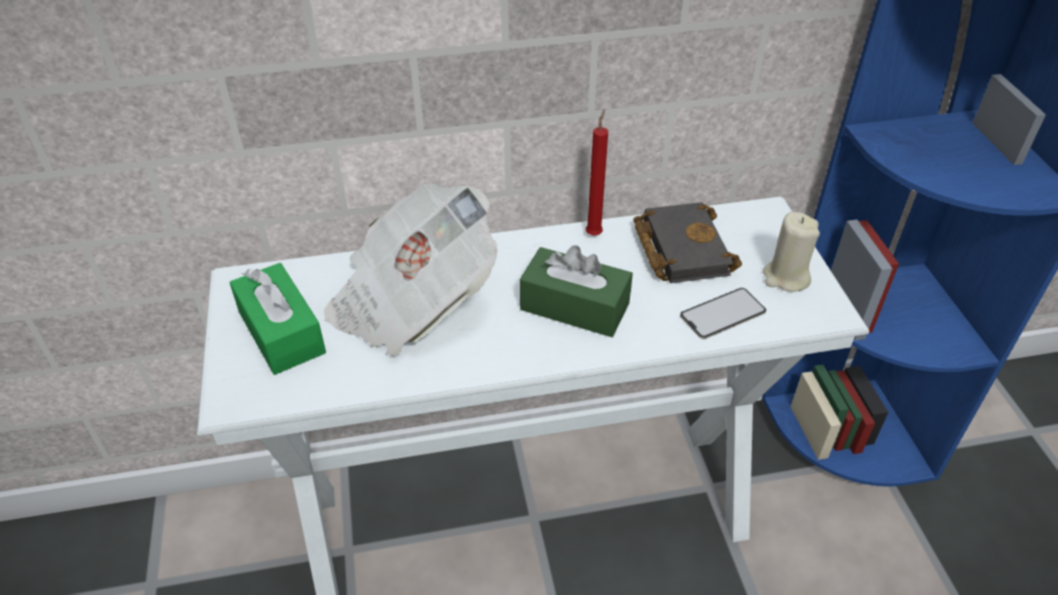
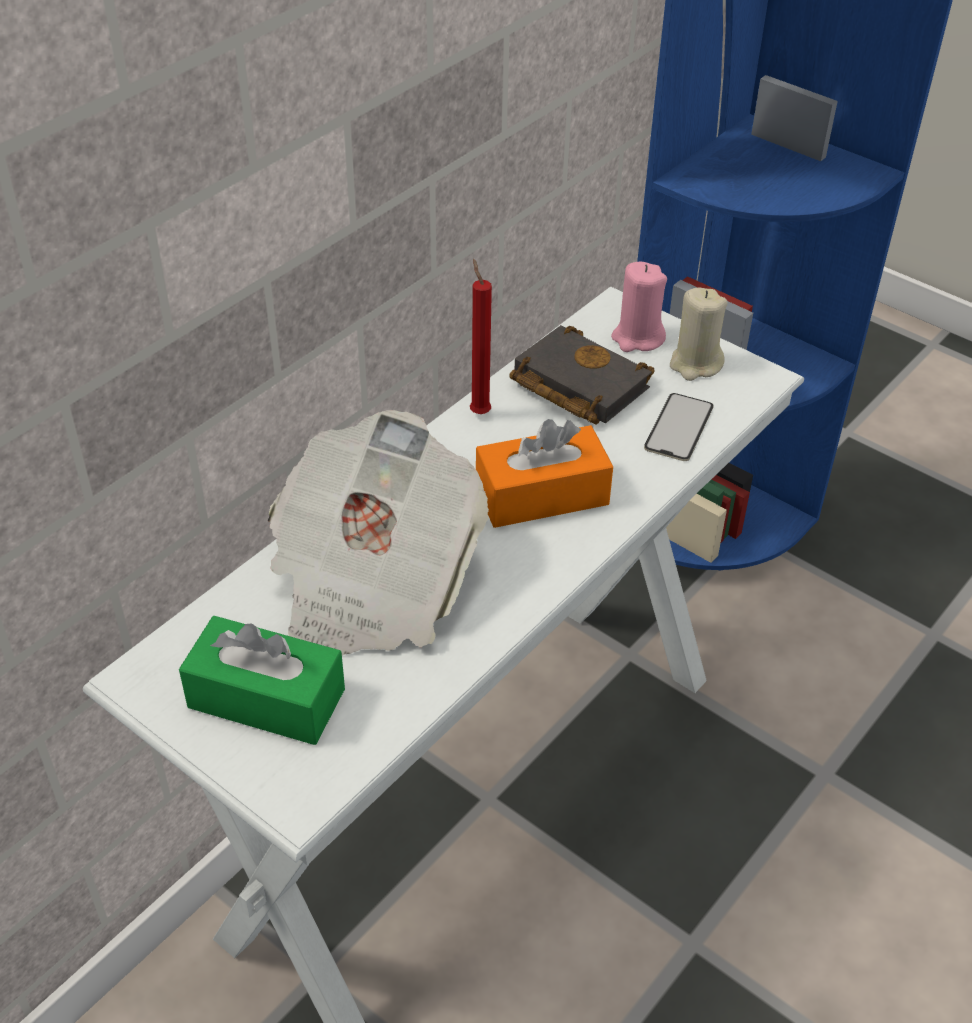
camera: 40 degrees left, 0 degrees up
(574, 306) = (542, 495): green tissue box -> orange tissue box
(761, 239) = (637, 338): none -> pink candle

